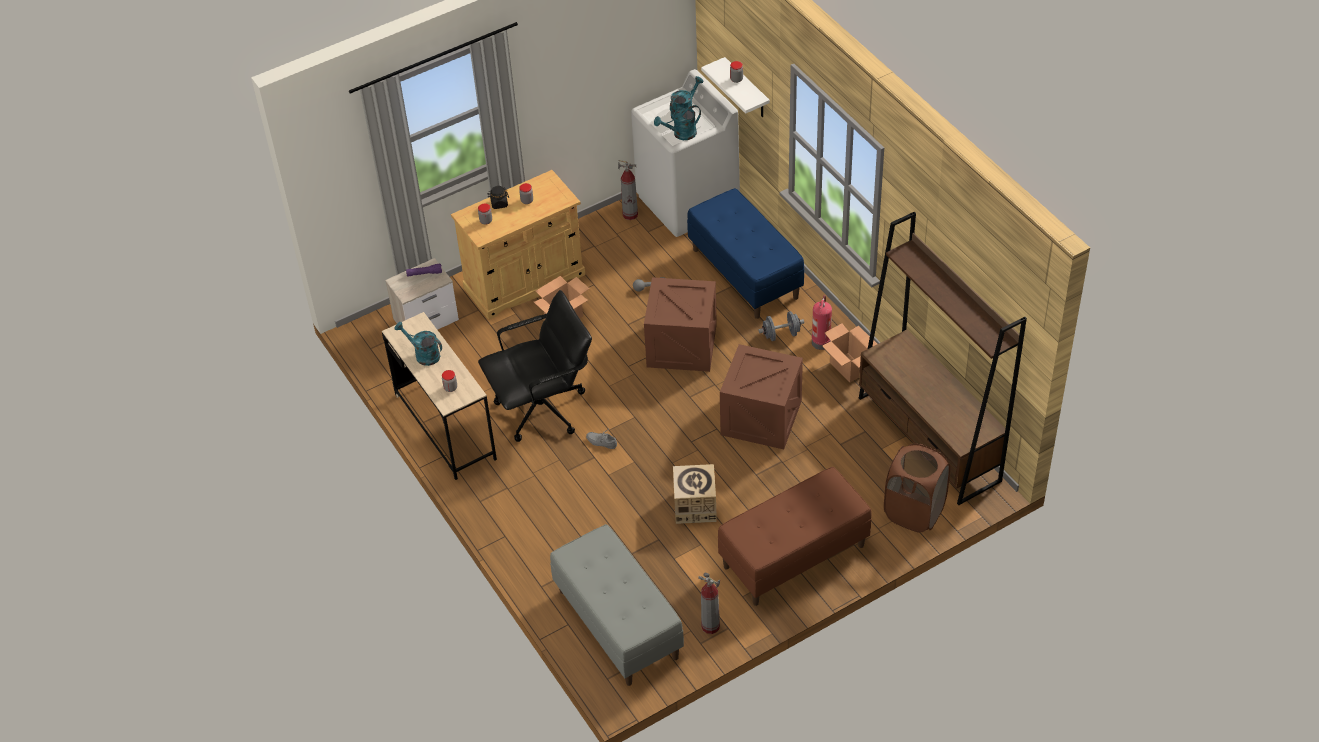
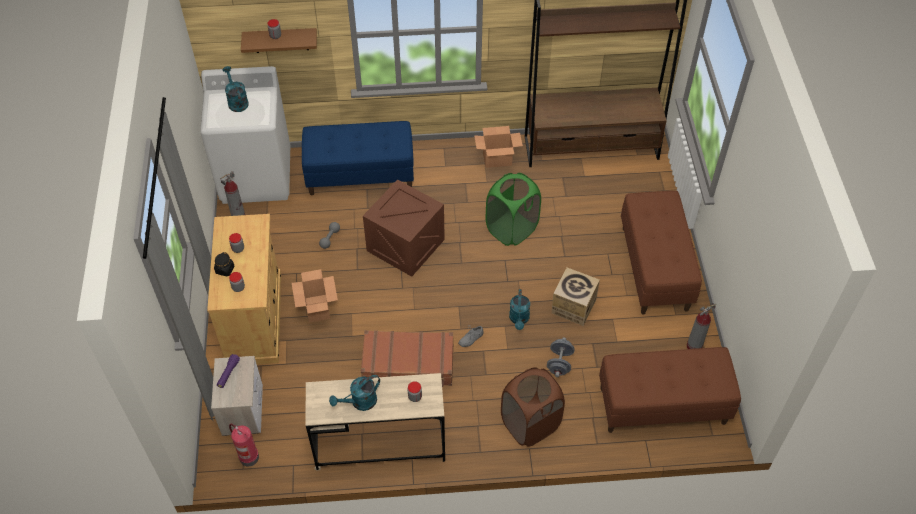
camera: 65 degrees left, 5 degrees up
(543, 409) = (408, 364): black office chair -> brown suitcase
(617, 624) = (662, 406): grey bench -> brown bench
(680, 134) = (260, 114): turquoise watering can -> turquoise watering can (519, 319)
(747, 89) = (281, 40): white shelf -> brown shelf
(761, 418) = (511, 229): crate -> green laundry basket
(781, 334) = (438, 182): grey dumbbell -> grey dumbbell (559, 363)
(820, 341) = (461, 163): fire extinguisher -> fire extinguisher (248, 457)
(914, 512) = (652, 184): brown laundry basket -> brown laundry basket (530, 424)

